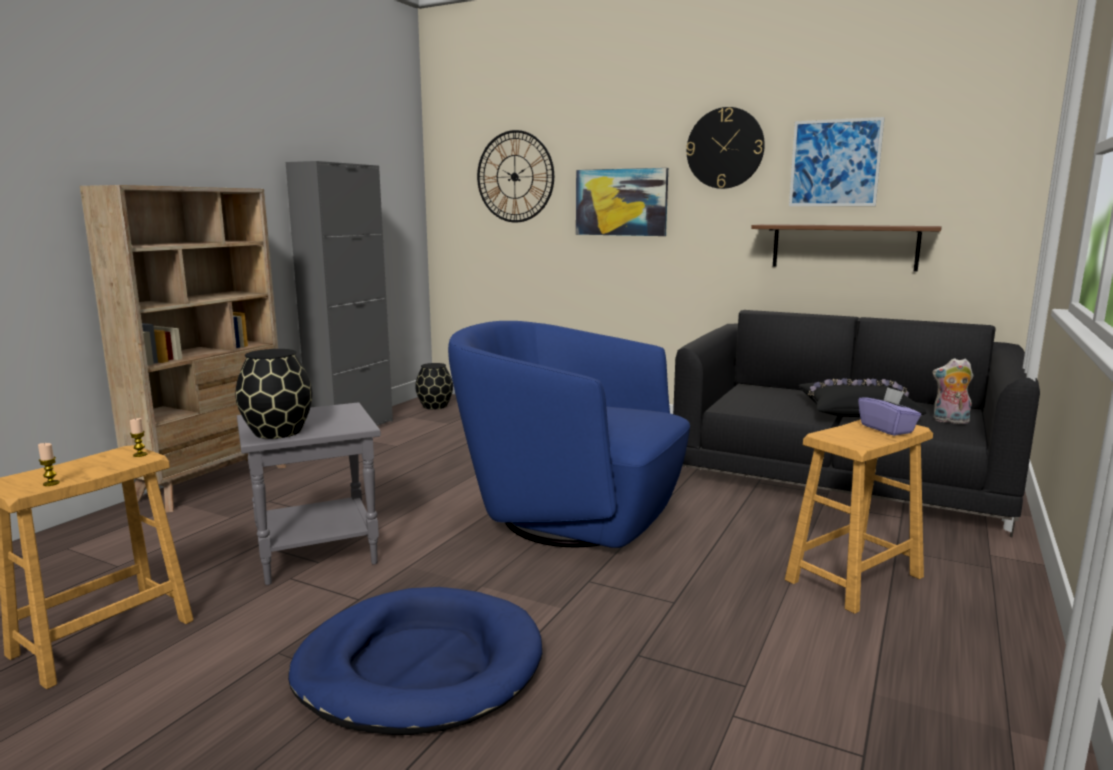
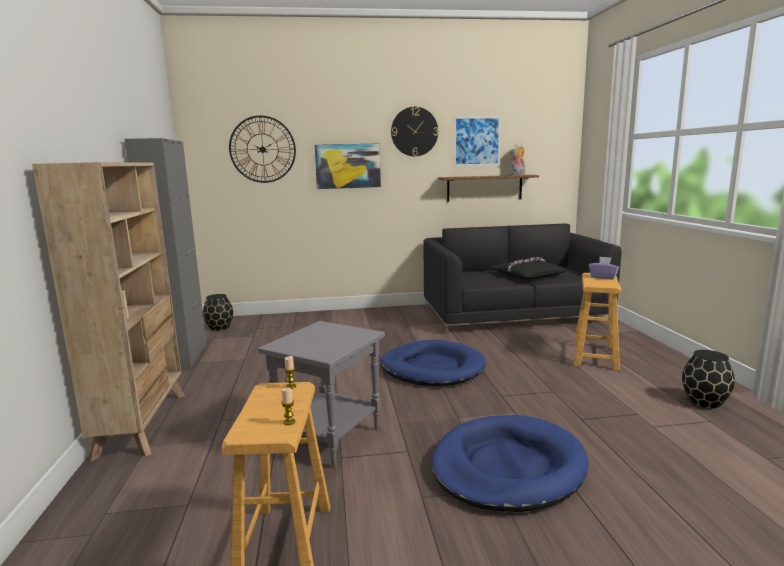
camera: 35 degrees left, 0 degrees up
(277, 432) = (327, 349): black vase -> black vase (704, 402)
(569, 516) = (432, 368): blue armchair -> blue dog bed
(950, 421) = (570, 273): plush toy -> plush toy (517, 175)

